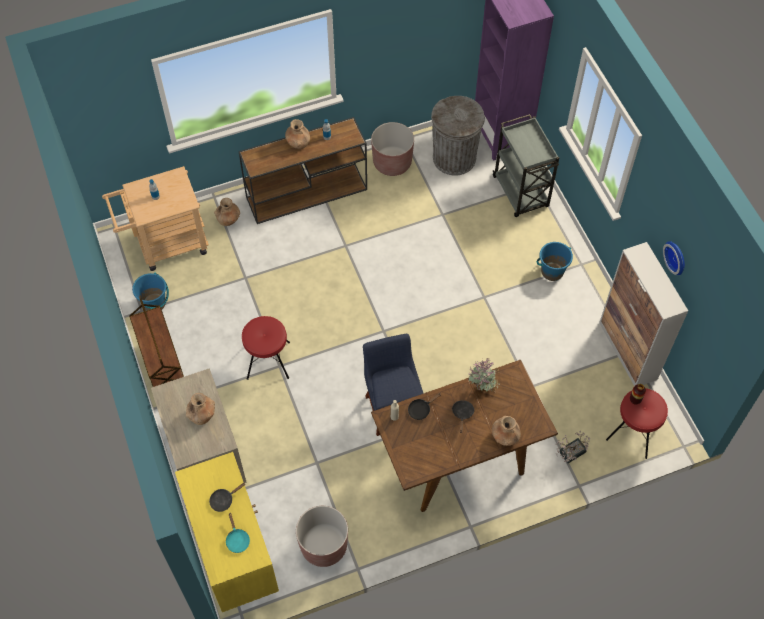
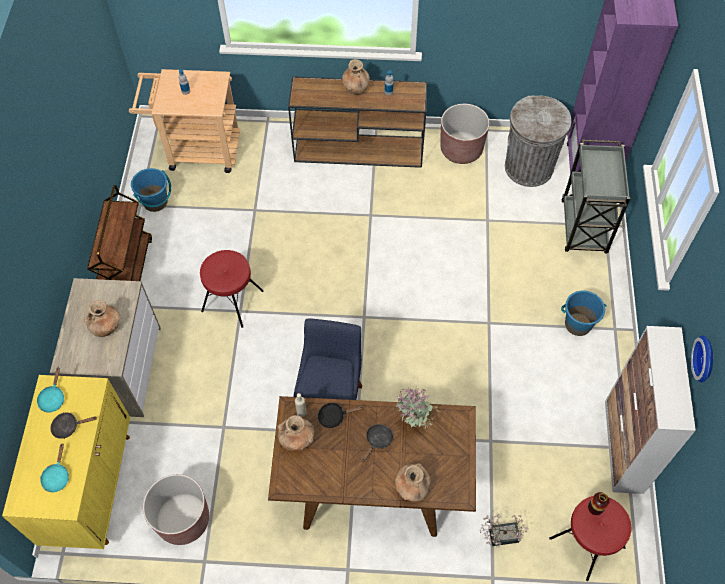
camera: 25 degrees right, 0 degrees up
(197, 484) = (53, 398): none -> turquoise frying pan
(228, 219) = (269, 147): brown vase -> brown vase (297, 439)

